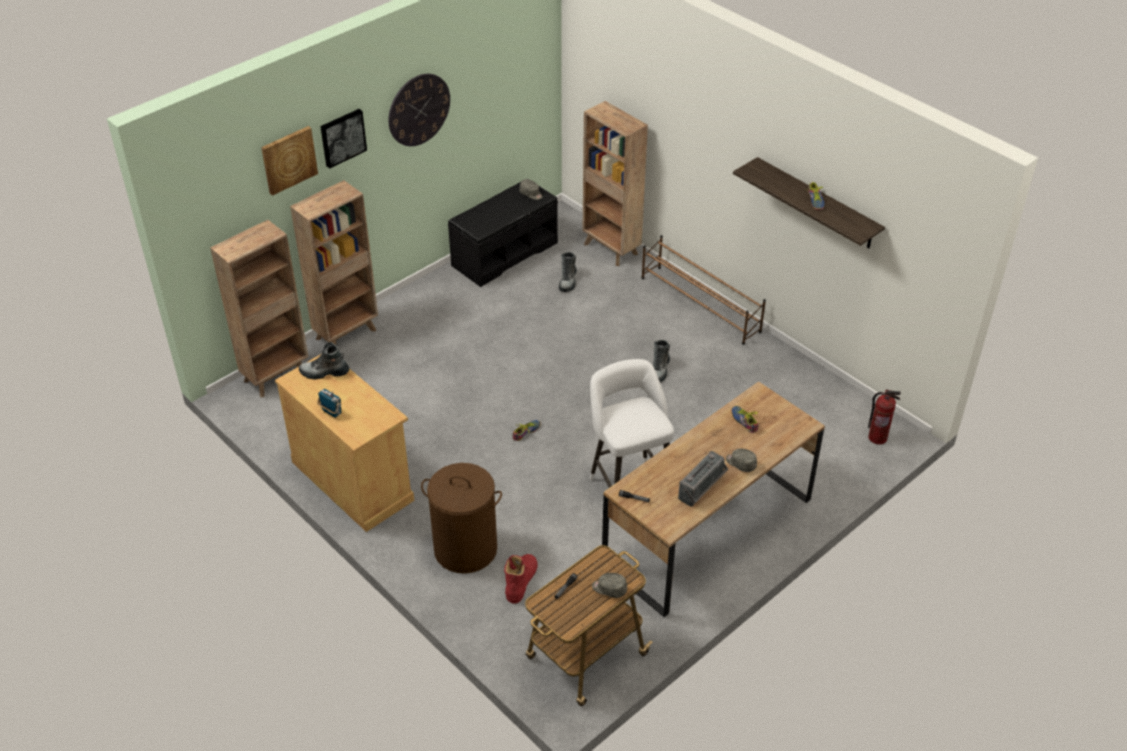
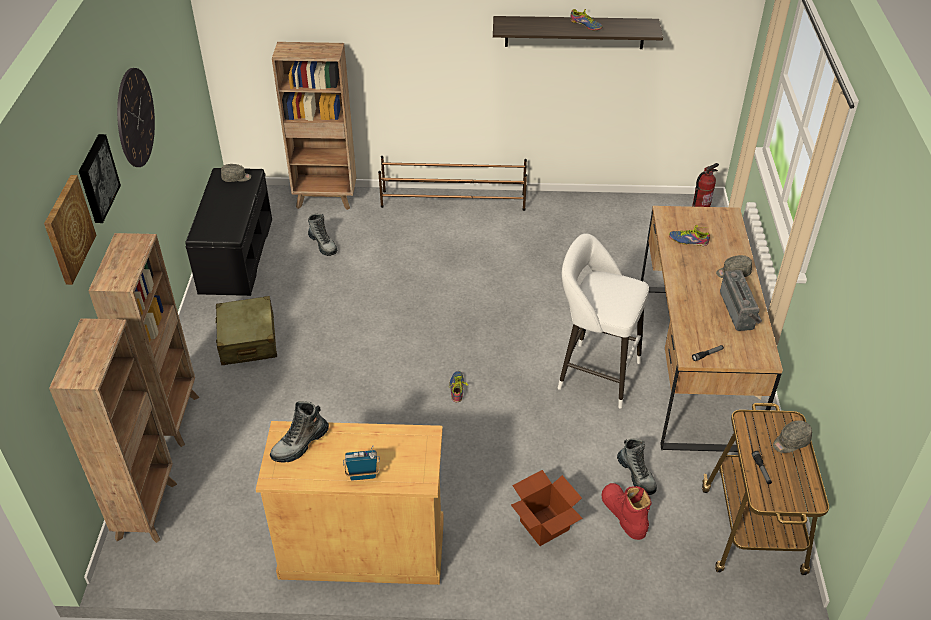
camera: 45 degrees left, 0 degrees up
(443, 315) = (248, 340): none -> beige suitcase
(466, 549) = (544, 525): brown laundry basket -> cardboard box
(659, 370) = (492, 268): boot -> boot (636, 475)

